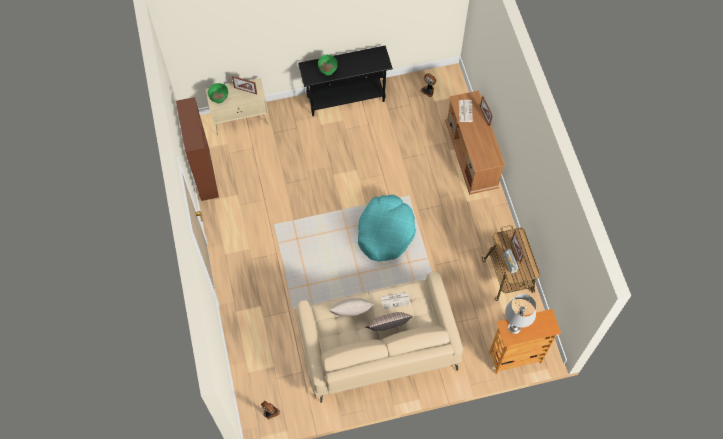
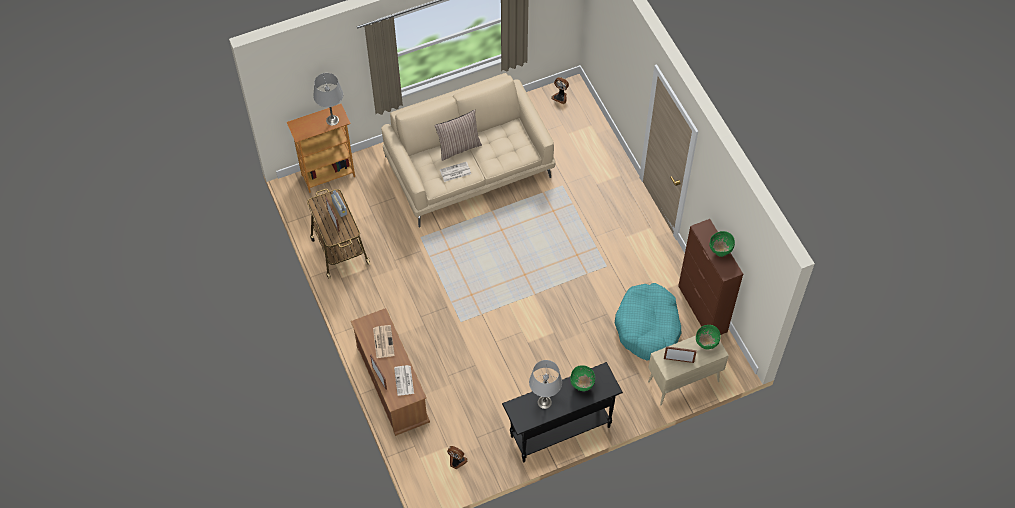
camera: 170 degrees right, 5 degrees down
(187, 122) = (720, 251): none -> green bowl
(351, 314) = (497, 154): beige pillow -> none
(359, 64) = (544, 402): none -> grey table lamp
(385, 232) = (480, 277): turquoise dog bed -> turquoise dog bed (648, 327)
(479, 144) = (383, 341): none -> newspaper

